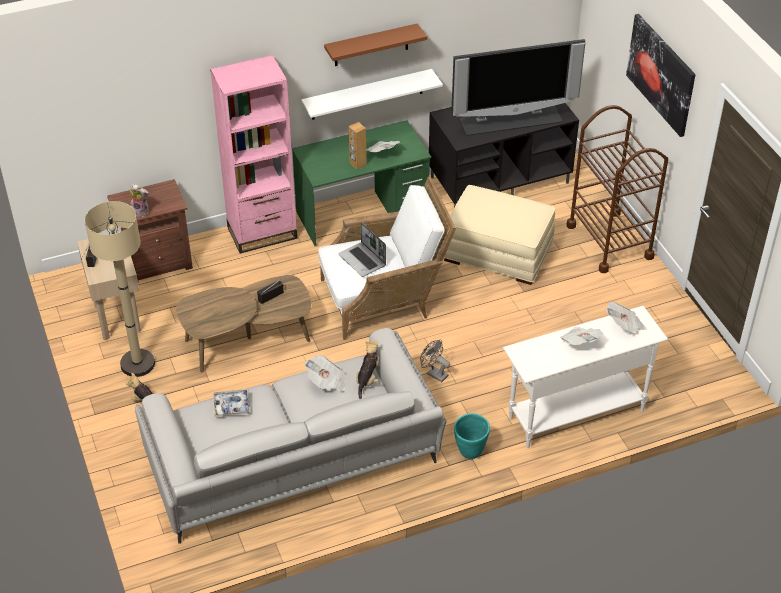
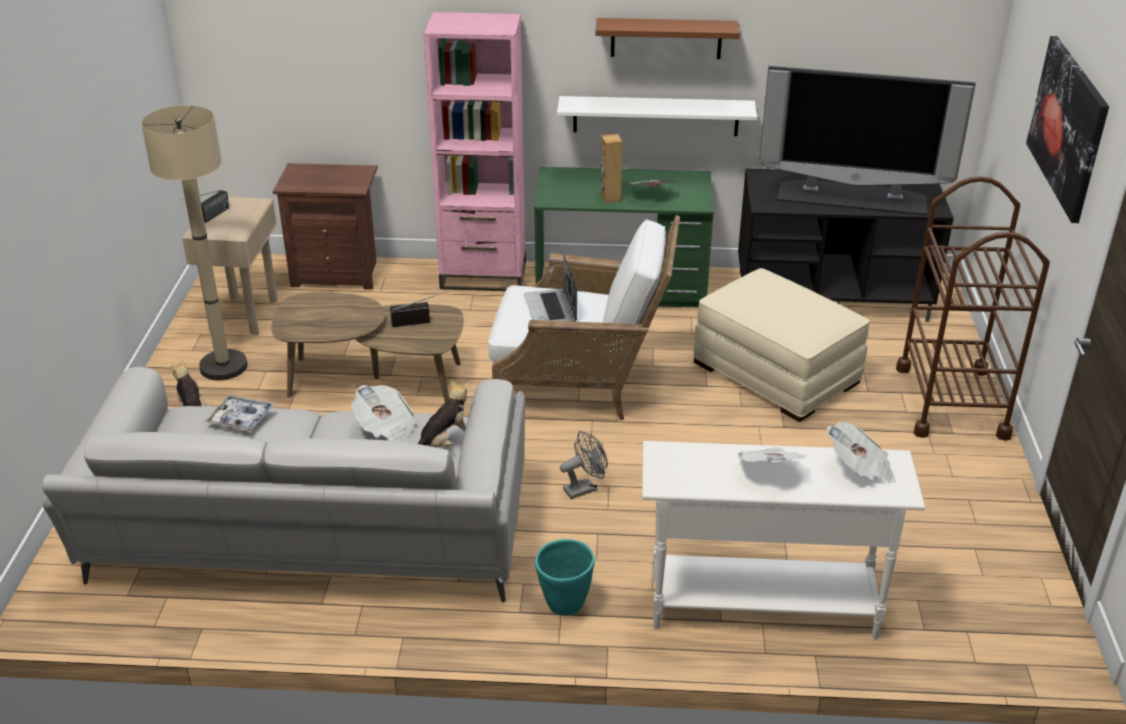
camera: 25 degrees right, 10 degrees down
(141, 211) = (310, 185): plush toy -> none
(434, 373) = (584, 488): grey fan -> grey fan turned 90 degrees clockwise

